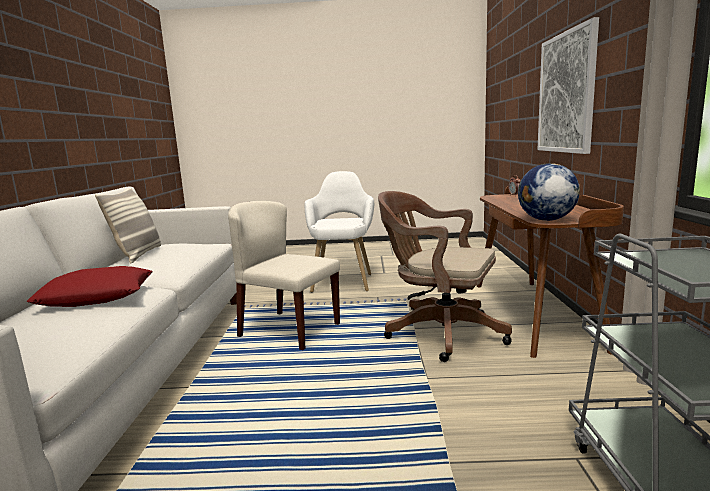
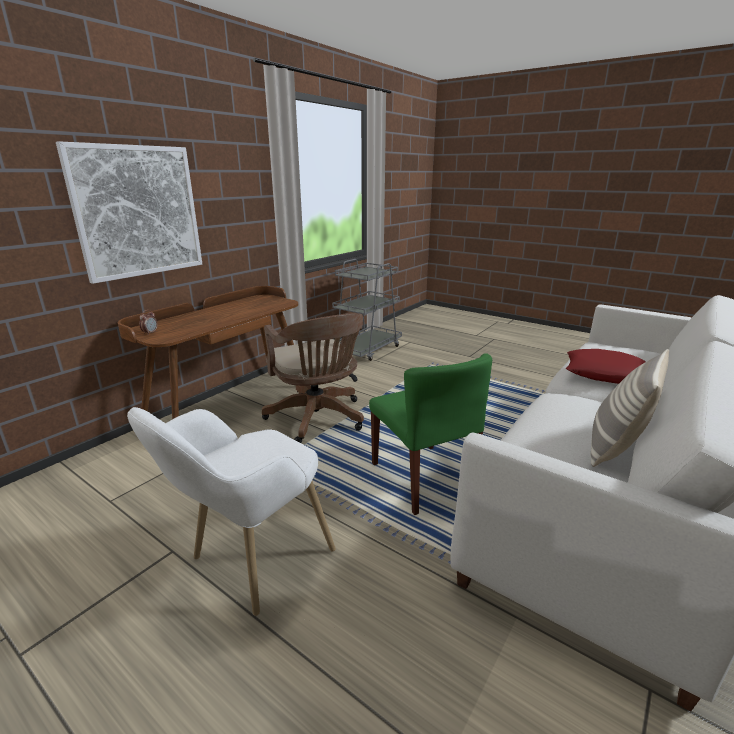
camera: 145 degrees left, 10 degrees up
(288, 330) = (425, 477): beige chair -> green chair
(546, 220) = (283, 303): globe -> none

